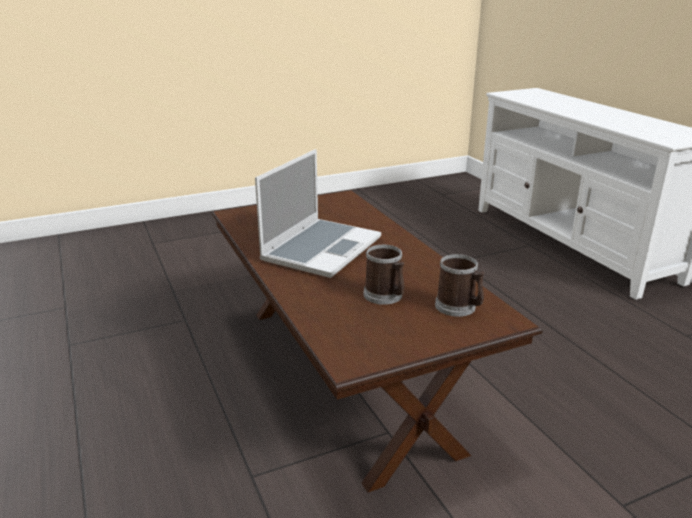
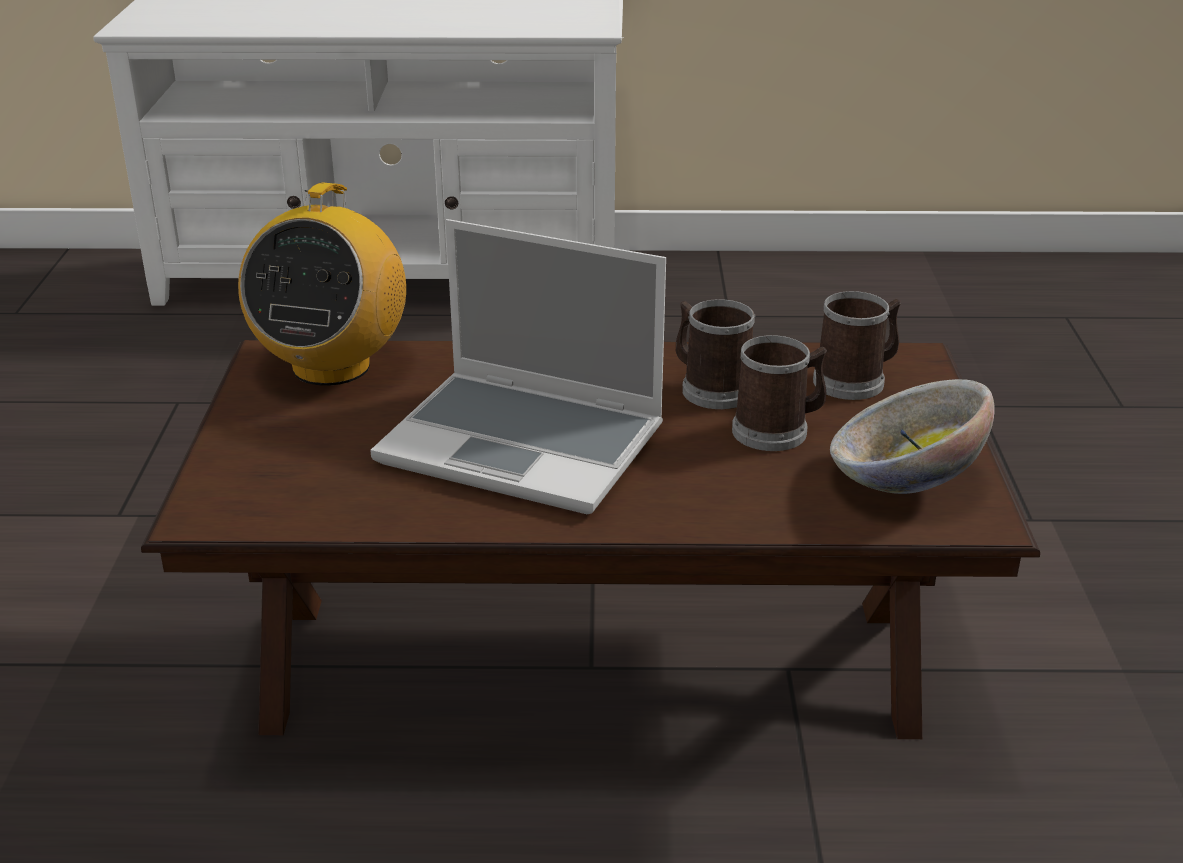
camera: 65 degrees left, 5 degrees up
(321, 248) = (526, 444): laptop -> laptop turned 150 degrees clockwise
(346, 205) = (331, 366): none -> radio
(366, 336) = (903, 482): none -> bowl
(408, 274) = (710, 388): none -> mug

